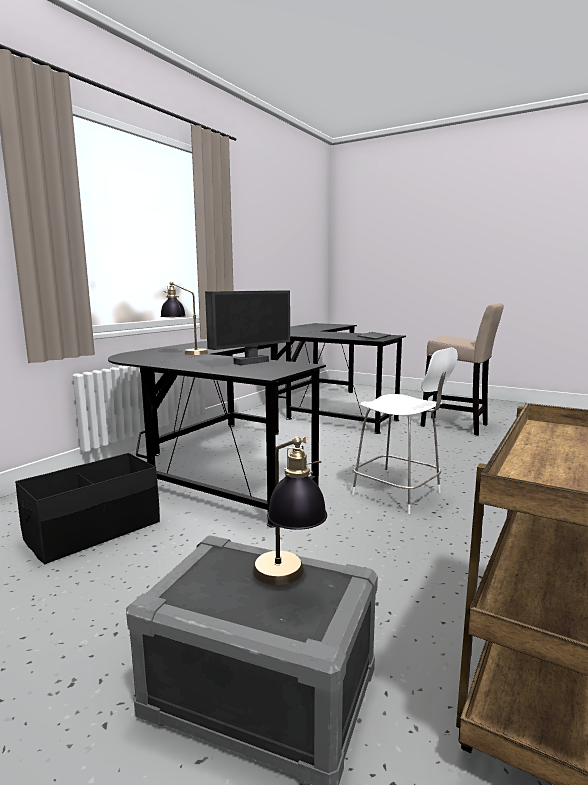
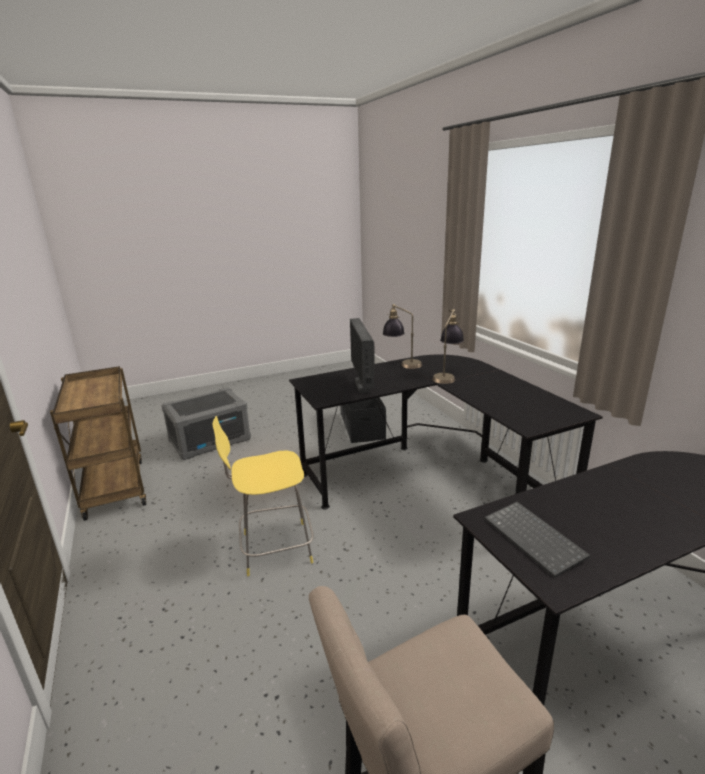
camera: 125 degrees right, 10 degrees up
(287, 582) = (197, 407): table lamp -> table lamp (402, 364)
(399, 494) = (273, 548): white stool -> yellow stool

